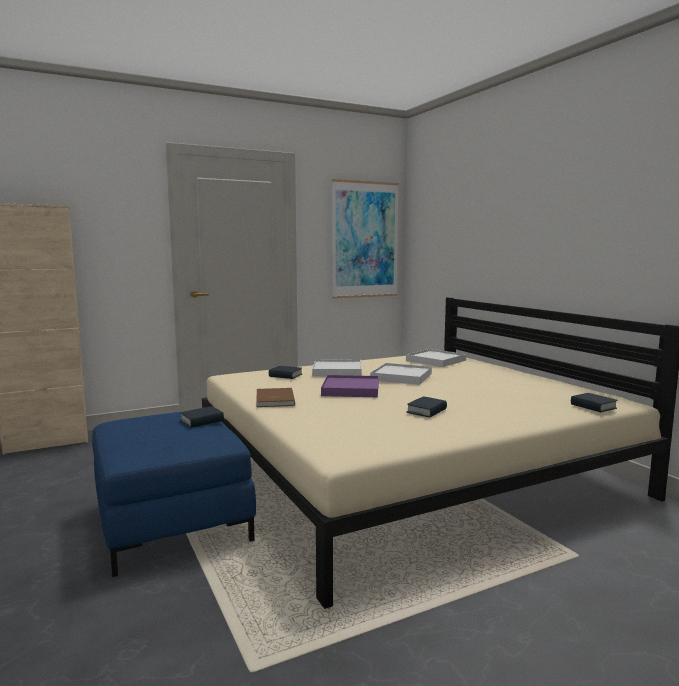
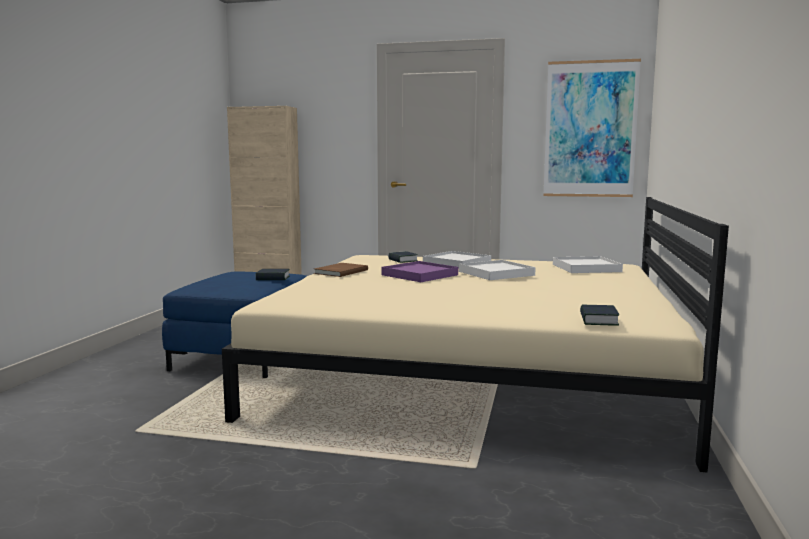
camera: 40 degrees right, 0 degrees up
(426, 411) = (423, 295): book -> none

